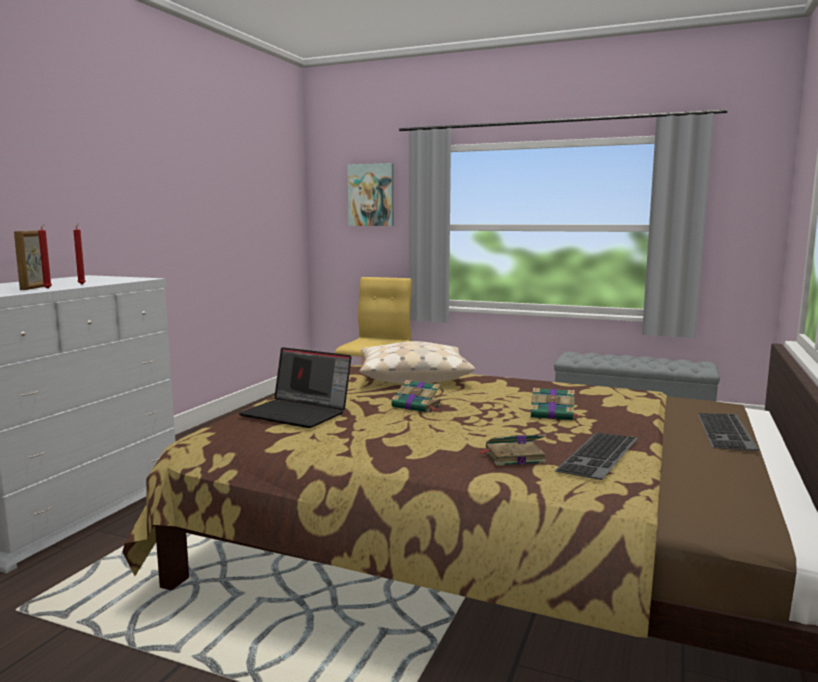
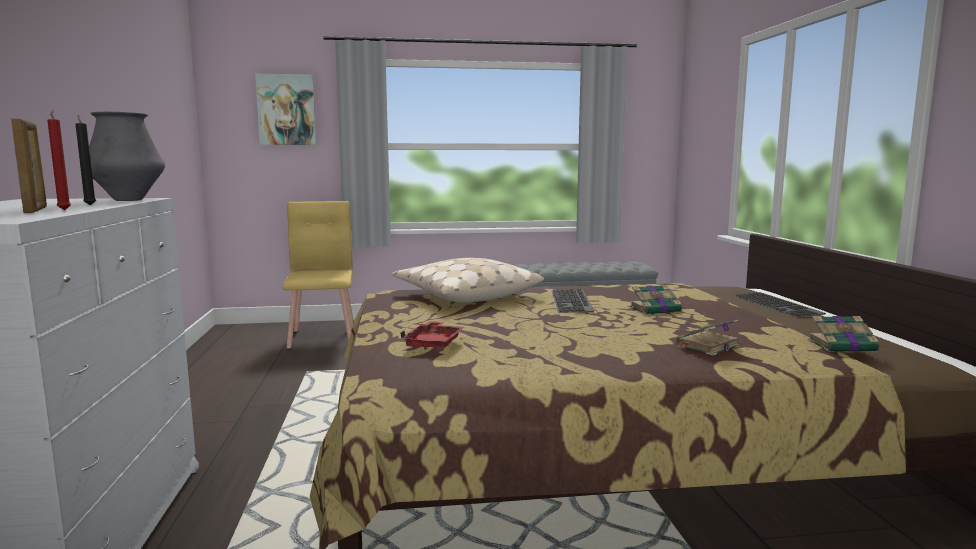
camera: 30 degrees left, 0 degrees up
(82, 284) = (90, 205): red candle -> black candle
(126, 280) = (128, 200): none -> vase
(298, 413) = (434, 343): laptop -> red tray
(417, 406) = (534, 319): book -> book (843, 346)
(601, 455) = (760, 333): keyboard -> keyboard (573, 301)

